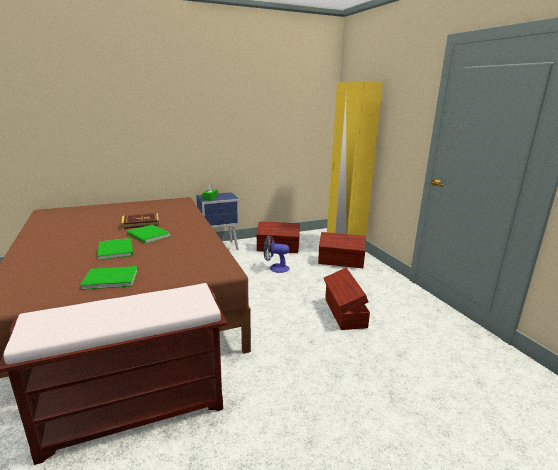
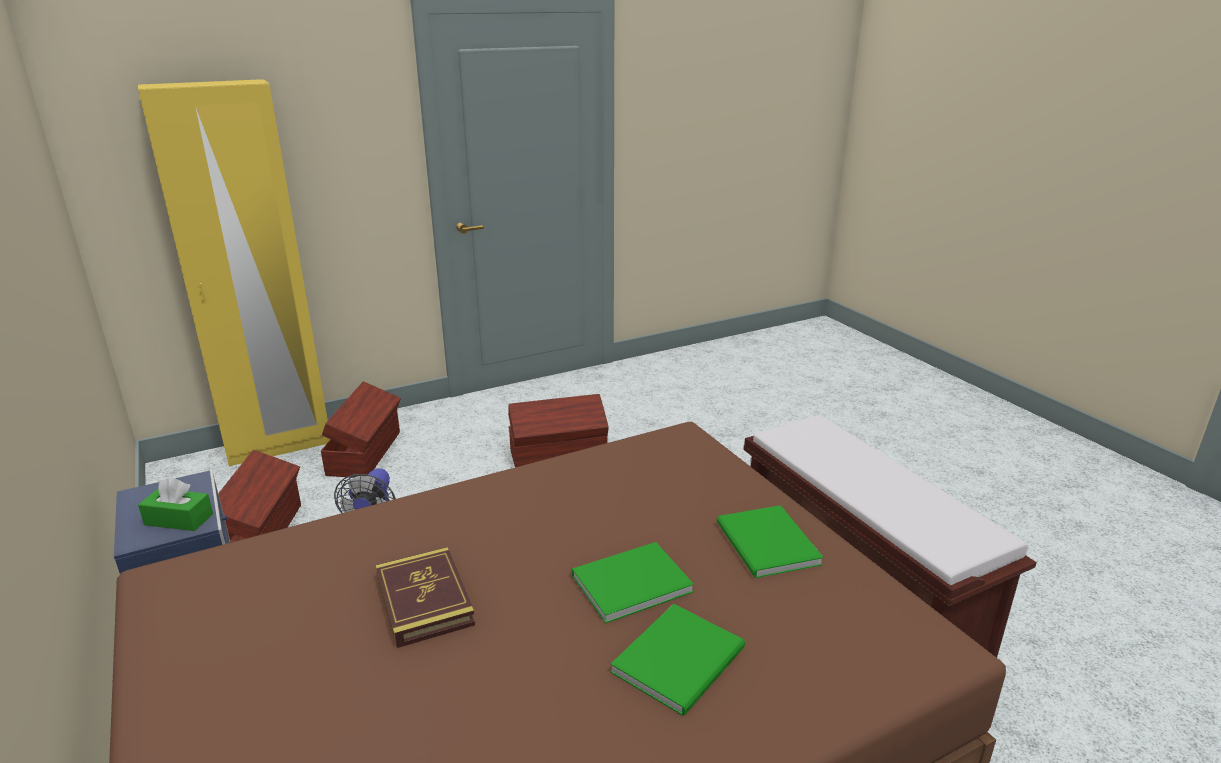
camera: 95 degrees left, 5 degrees up
(148, 235) = (527, 559): green book -> green book (683, 659)

